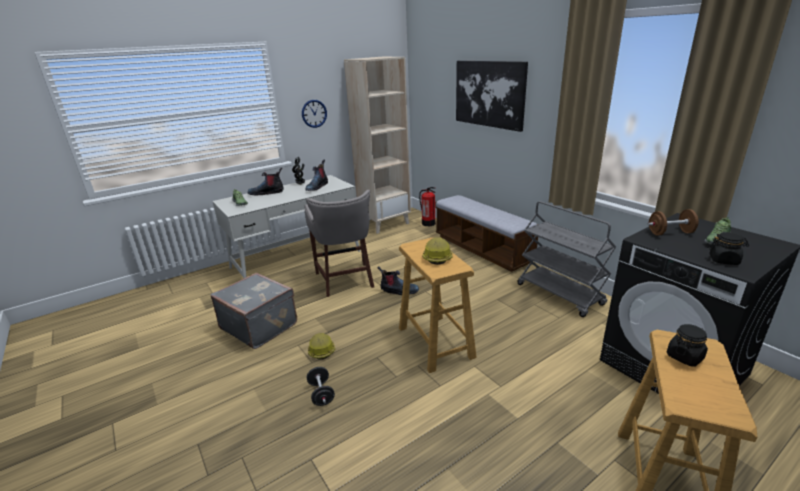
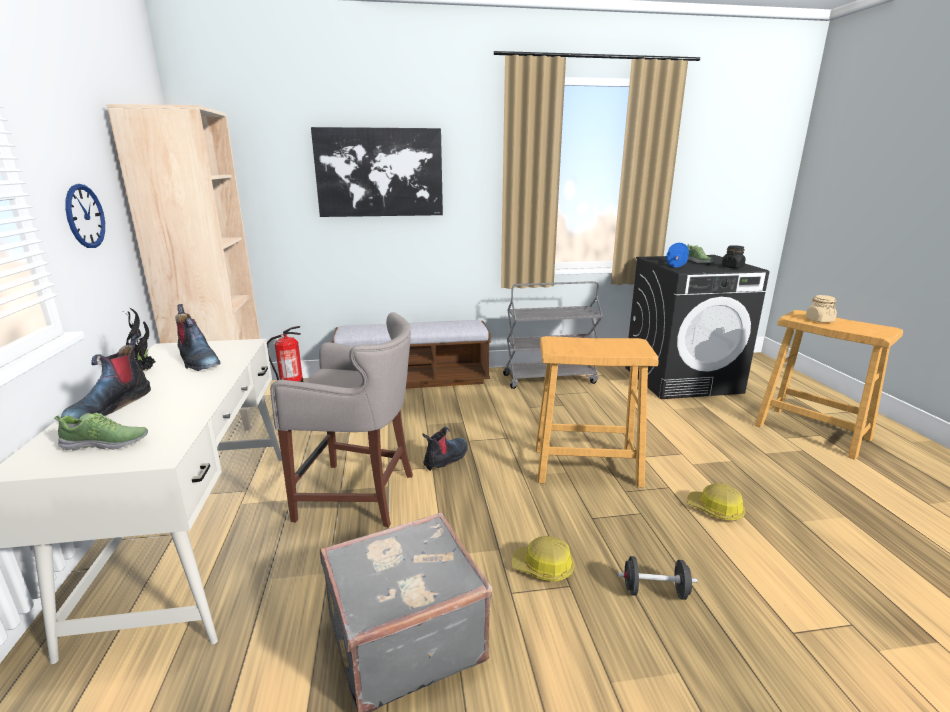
camera: 65 degrees left, 5 degrees down
(437, 257) = (600, 345): hard hat -> hard hat (715, 510)
(670, 233) = (676, 264): brown dumbbell -> blue dumbbell
(684, 357) = (819, 320): black jar -> beige jar

